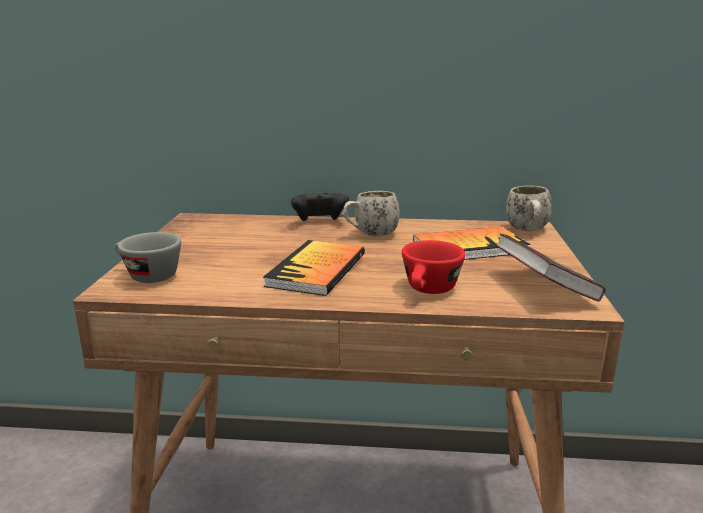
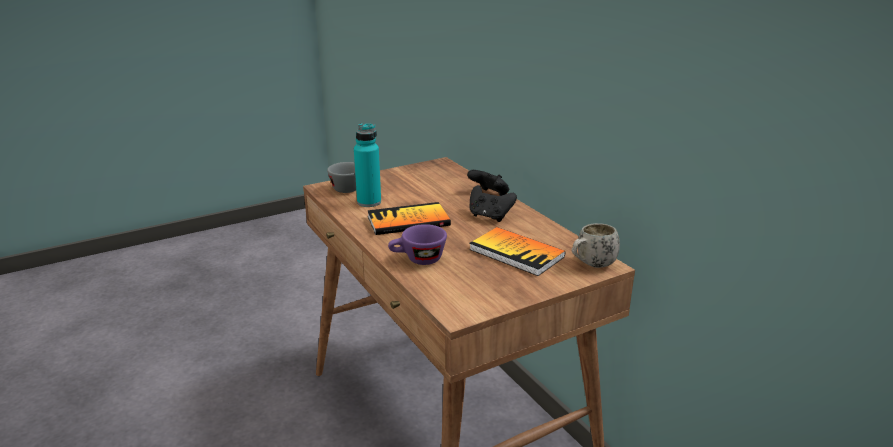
camera: 55 degrees right, 5 degrees up
(222, 275) = (369, 202): none -> turquoise bottle
(370, 235) = (489, 216): white mug -> black game controller
(429, 291) = (418, 260): red cup -> purple cup
(543, 288) = (471, 294): book -> none

